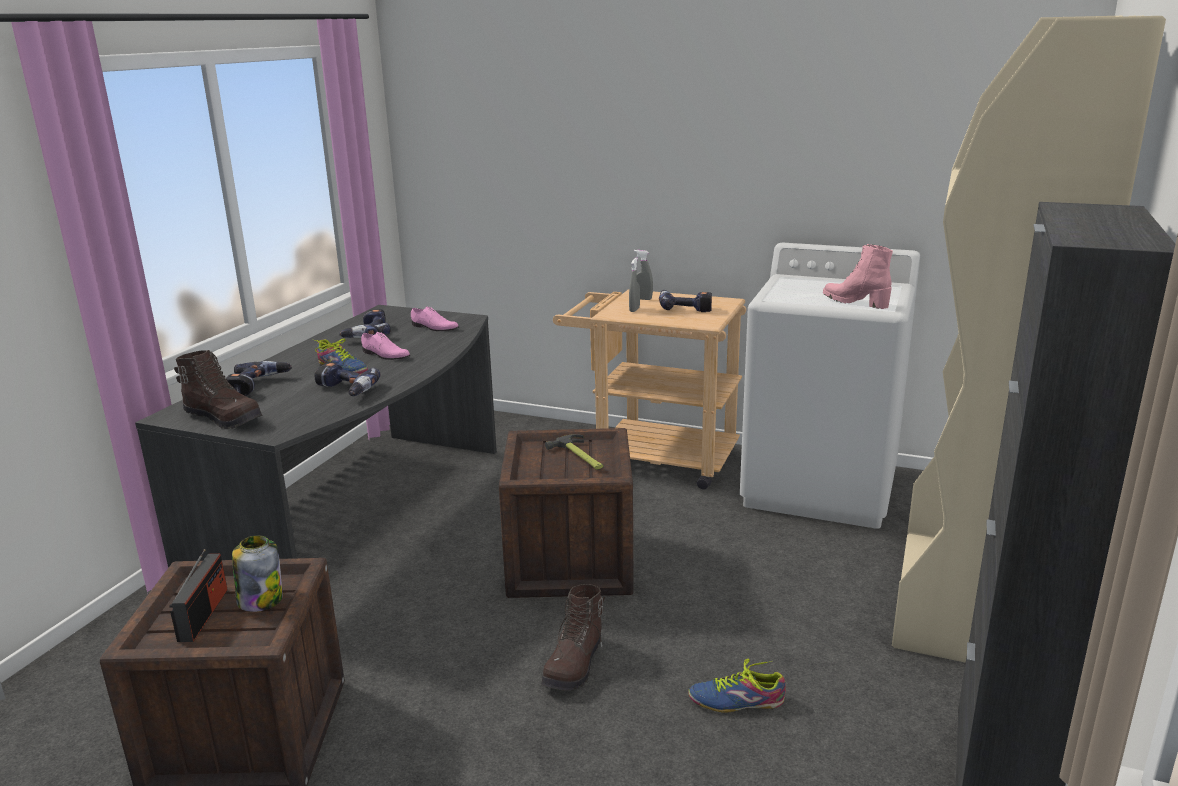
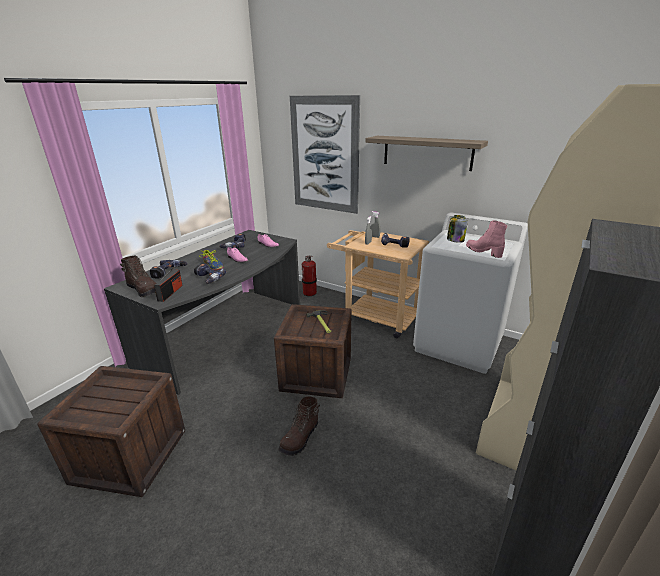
camera: 10 degrees right, 5 degrees up
(203, 614) = (100, 400): radio -> radio (170, 293)
(260, 599) = (130, 395): jar -> jar (455, 240)
(508, 428) = (310, 293): none -> fire extinguisher
(528, 150) = (324, 155): none -> picture
(730, 136) = (427, 152): none -> shelf
(737, 701) = (379, 476): shoe -> none

